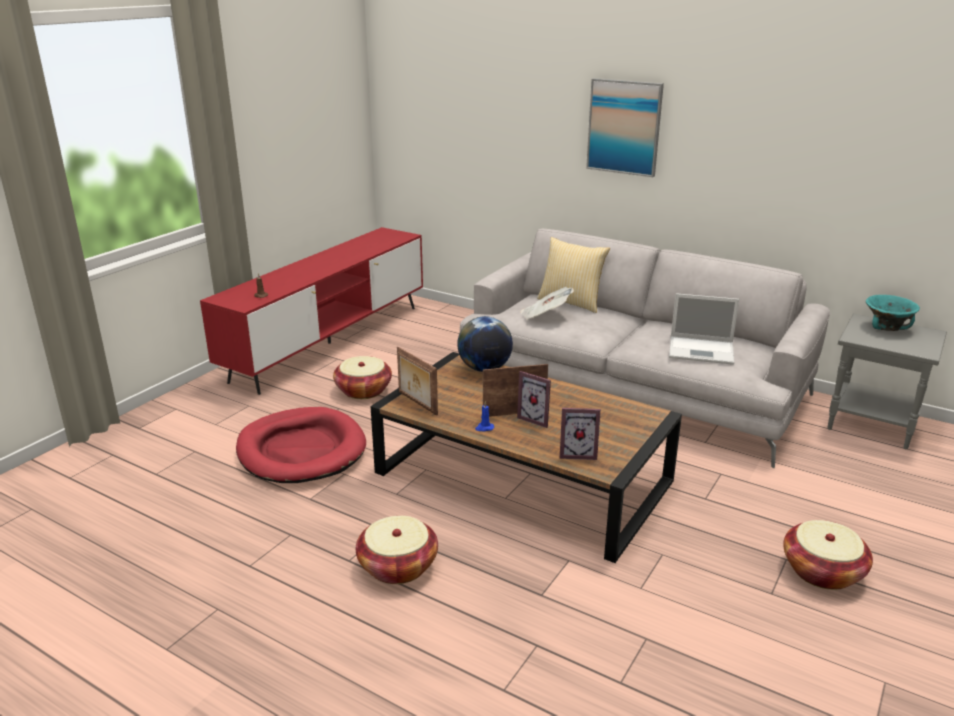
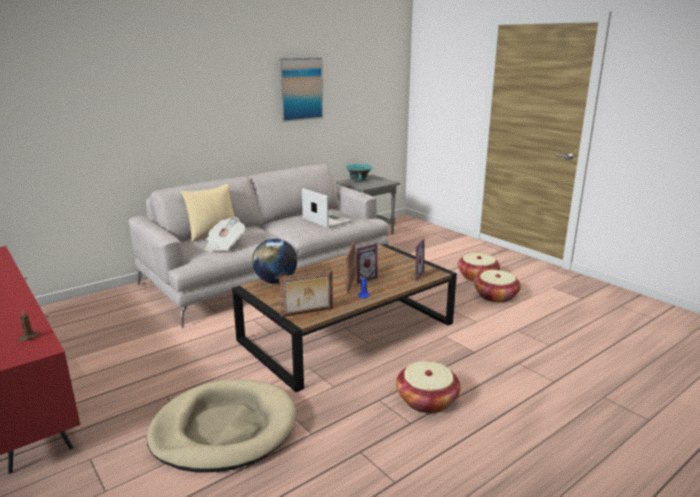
camera: 70 degrees left, 5 degrees down
(301, 450) = (224, 429): red dog bed -> beige dog bed
(363, 390) = (148, 377): basket -> basket (495, 296)
(624, 127) = (184, 99): picture -> picture (300, 89)
(702, 351) = (326, 220): laptop -> laptop turned 75 degrees counterclockwise

